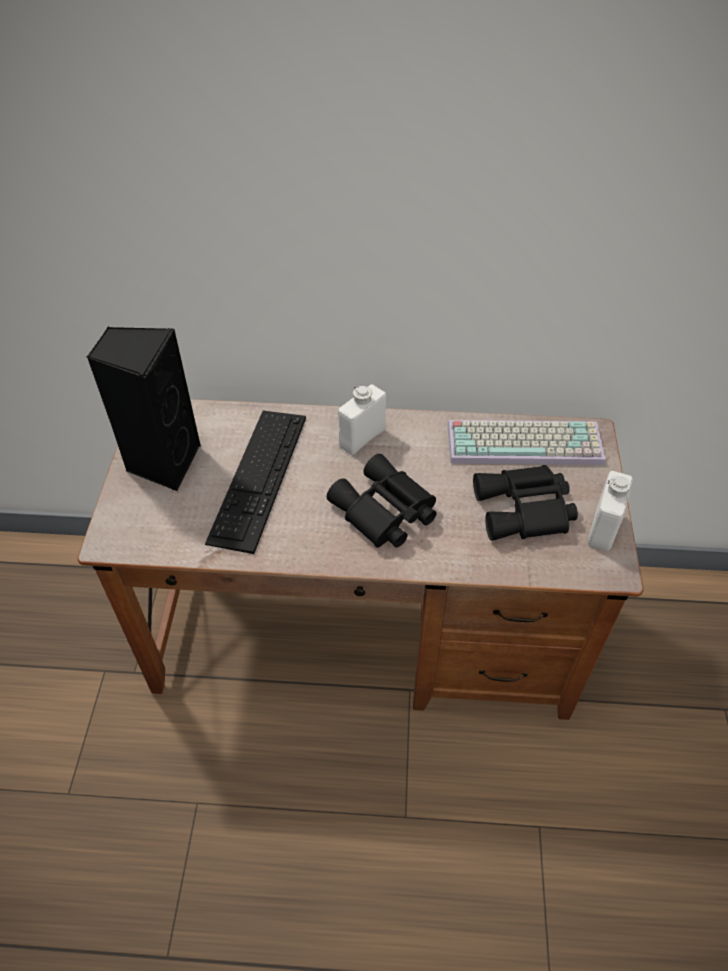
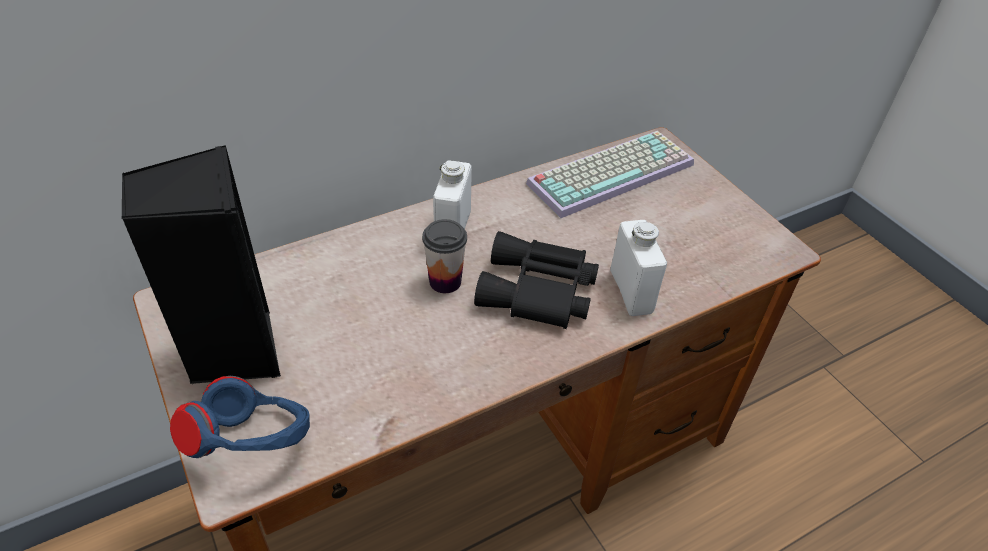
camera: 35 degrees left, 5 degrees down
(134, 526) = (255, 444): none -> blue headphones
(258, 477) = (370, 317): keyboard -> none
(326, 474) = (445, 281): none -> cup
(525, 511) = (666, 232): black binoculars -> none
(603, 528) = (742, 218): white bottle -> white bottle (631, 292)

